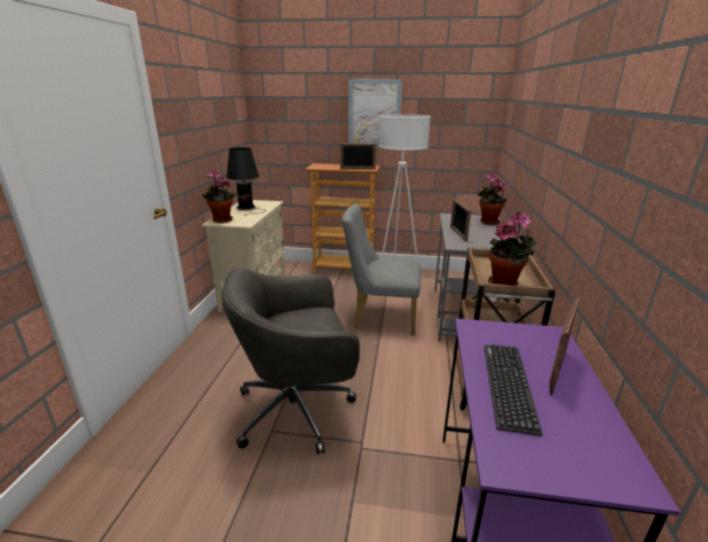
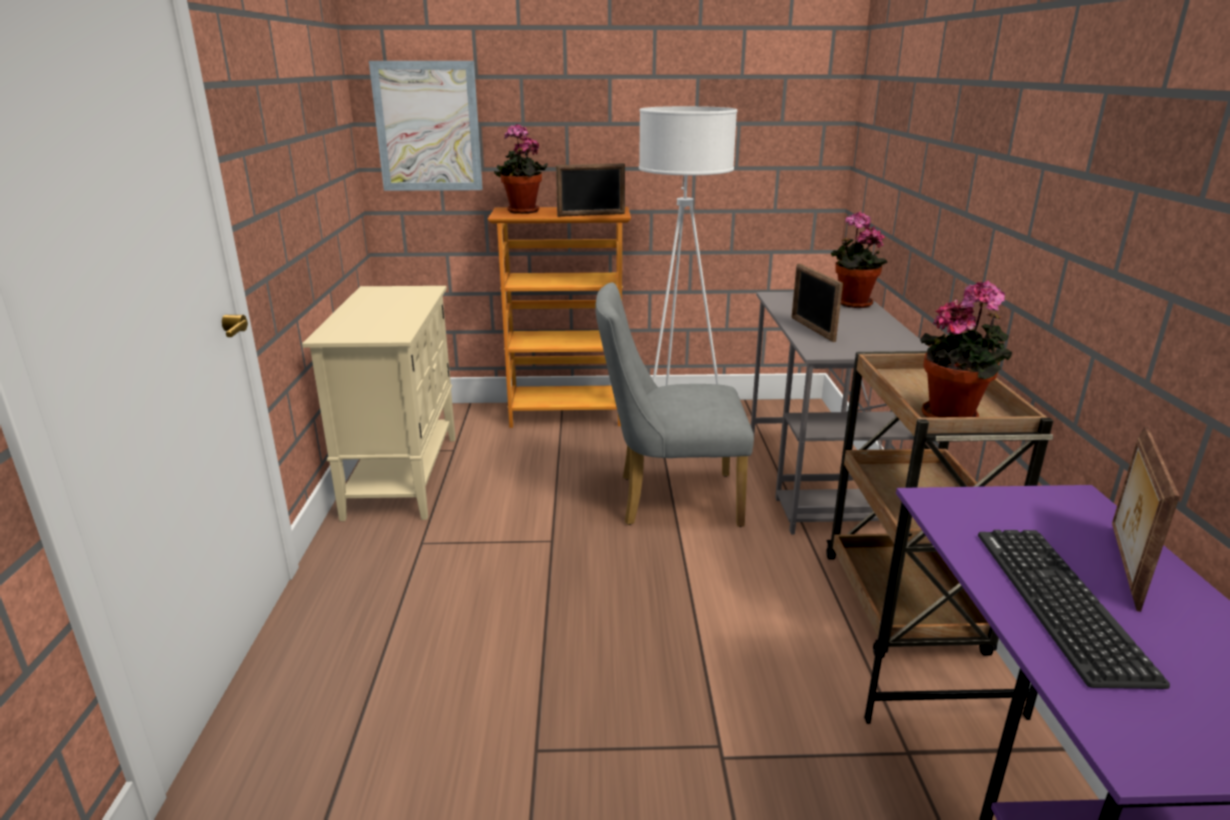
camera: 10 degrees left, 0 degrees up
(221, 221) = (340, 333): potted plant -> potted plant (522, 212)
(247, 208) = (380, 304): black table lamp -> none
(298, 409) = (574, 699): grey office chair -> none
(374, 113) = (614, 106): picture -> picture (428, 127)

